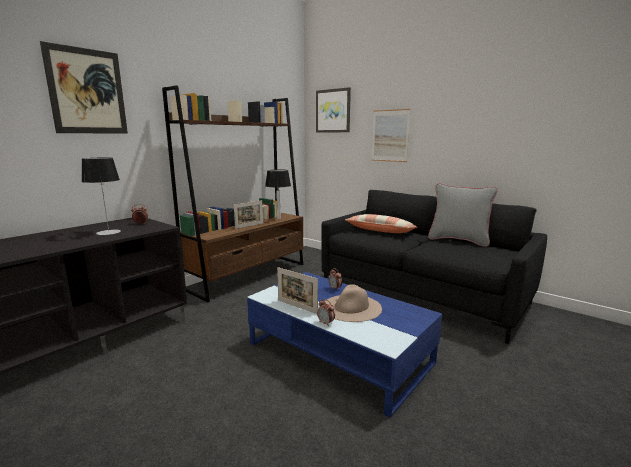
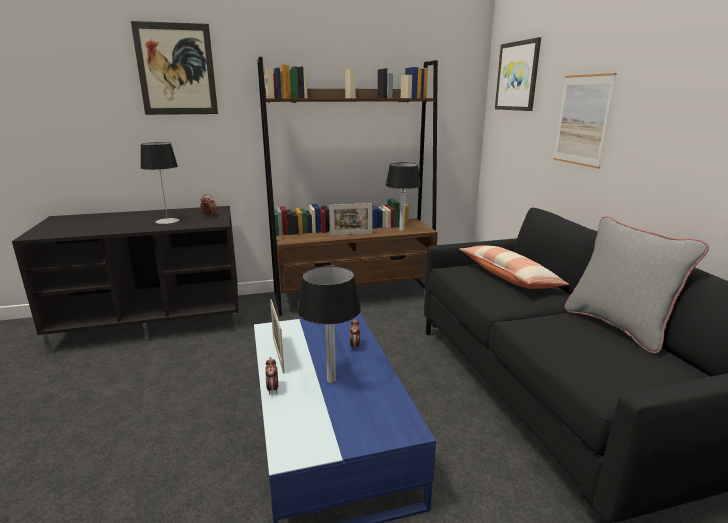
camera: 35 degrees right, 5 degrees up
(351, 307) = (331, 380): beige hat -> table lamp

